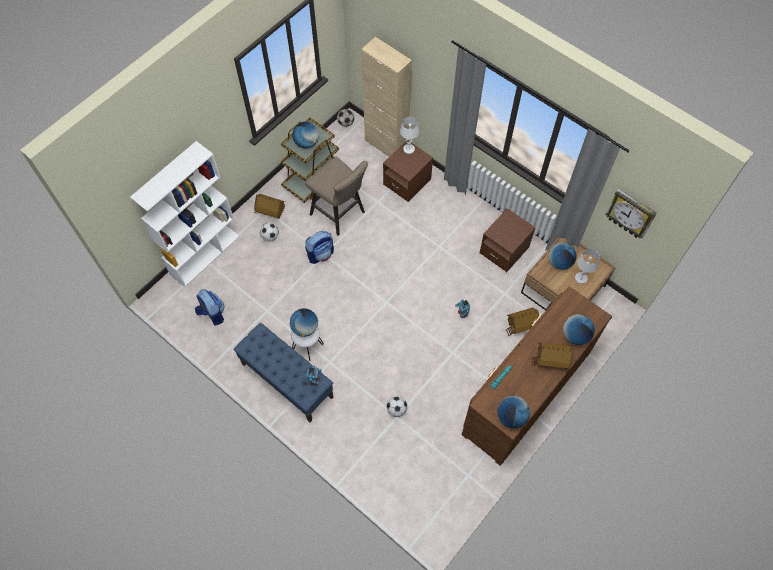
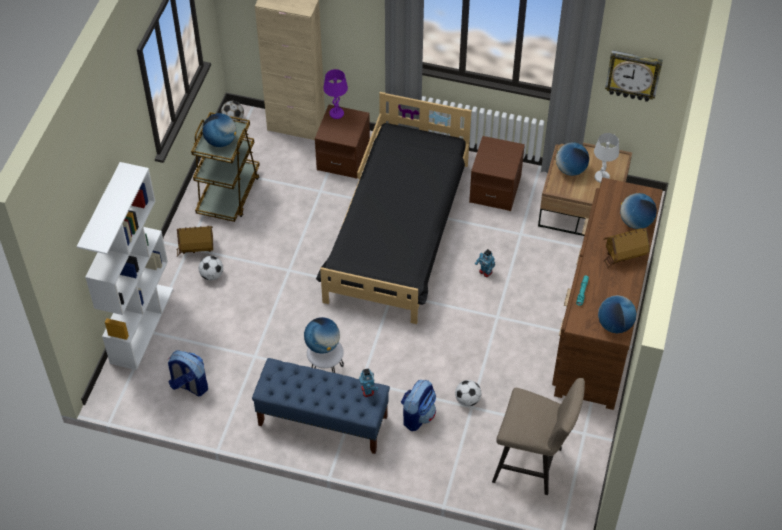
camera: 25 degrees left, 10 degrees down
(321, 254) = (285, 271): backpack -> backpack (417, 415)
(340, 215) = (284, 221): beige stool -> beige stool (532, 465)
(409, 149) = (336, 113): white table lamp -> purple table lamp
(415, 256) = (398, 232): none -> black bed
(521, 326) = (557, 260): toy house -> none

